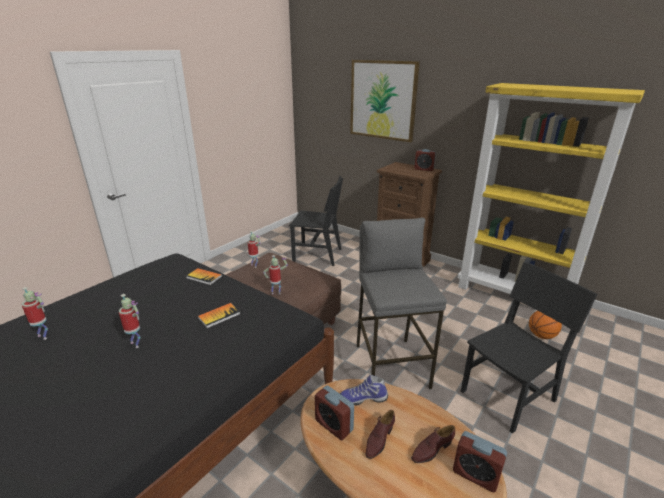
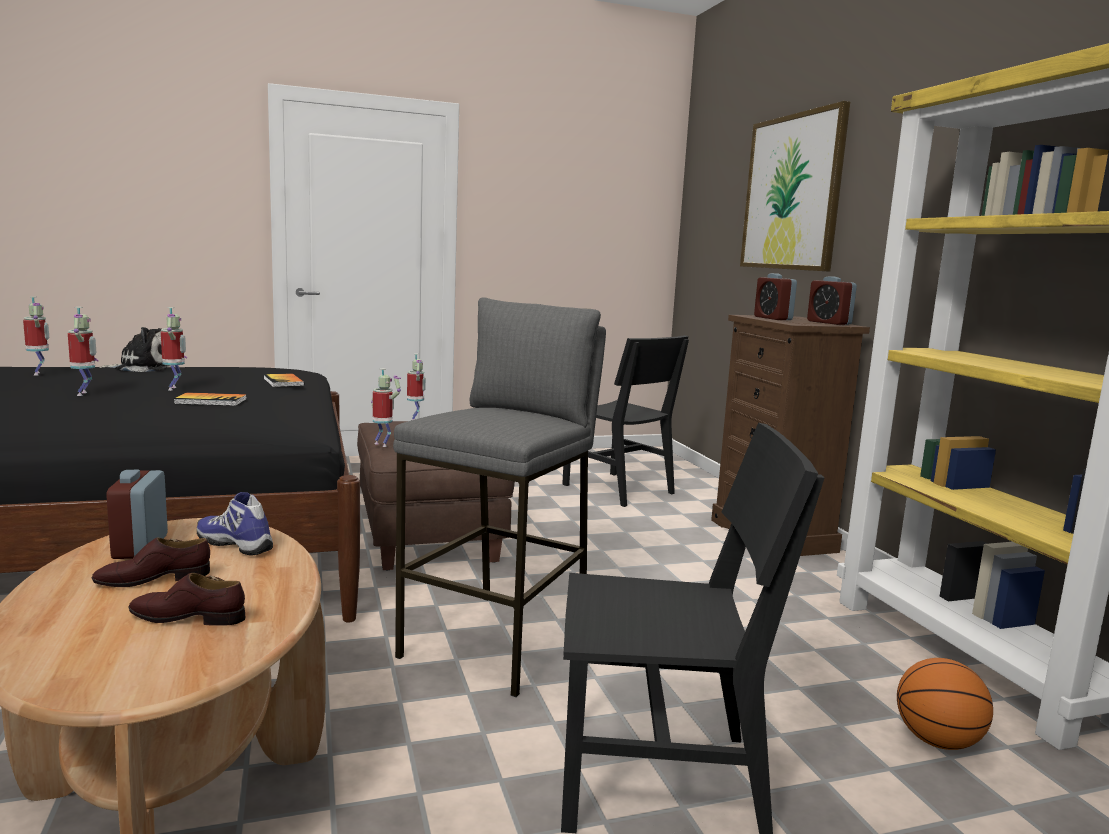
camera: 35 degrees right, 15 degrees down
(90, 297) = (143, 368): none -> plush toy
(171, 312) = (175, 389): none -> toy robot
(475, 475) = (172, 666): alarm clock -> alarm clock (772, 318)

